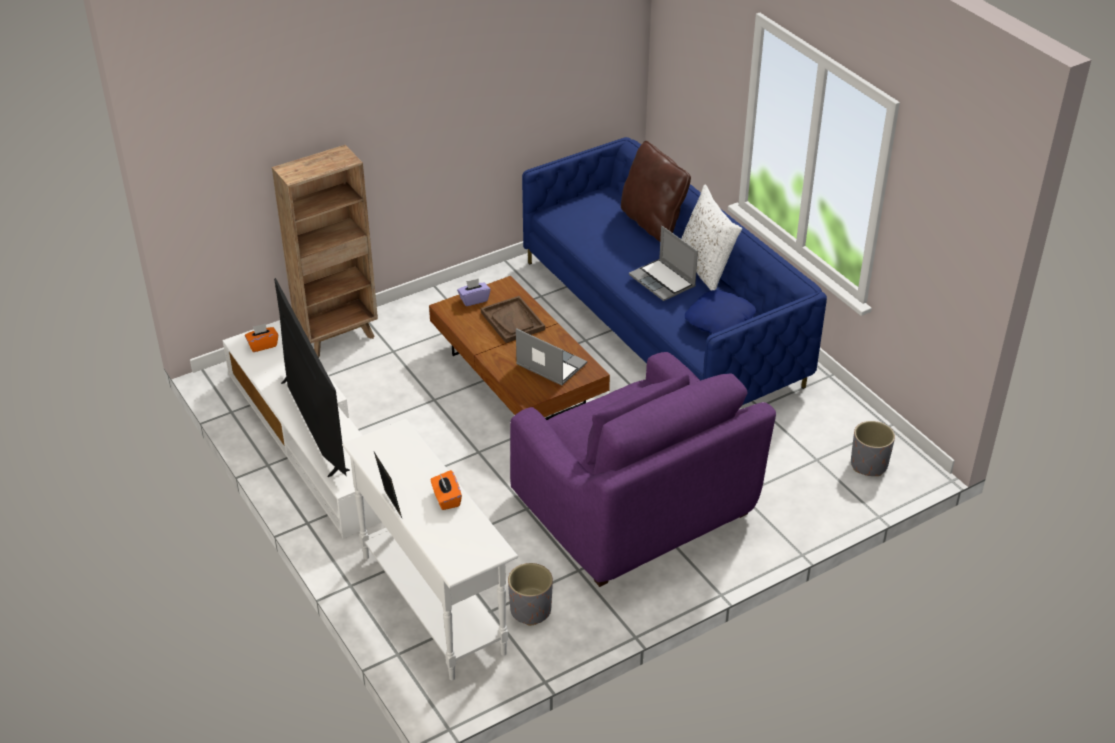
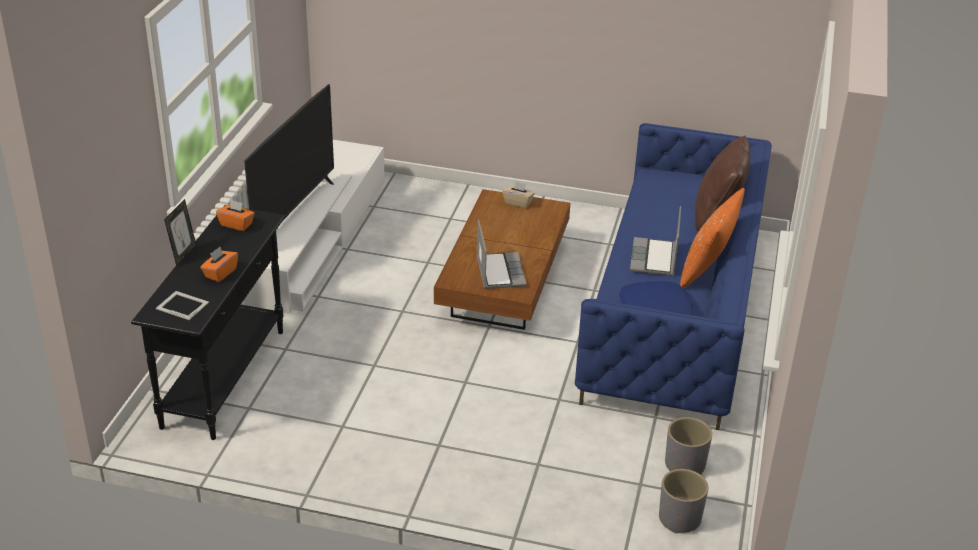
camera: 45 degrees right, 5 degrees down
(262, 345) = (345, 154): orange tissue box -> orange tissue box (236, 224)
(338, 337) = (430, 190): brown bookcase -> none
(433, 603) = (225, 378): white console table -> black console table
(465, 544) = (182, 305): none -> picture frame
(474, 300) = (518, 203): purple tissue box -> beige tissue box
(513, 321) = (521, 230): brown tray -> none
(530, 610) = (272, 426): grey planter -> grey planter (684, 465)
(636, 508) = (446, 417): purple armchair -> none
(706, 268) = (706, 270): white pillow -> orange pillow

